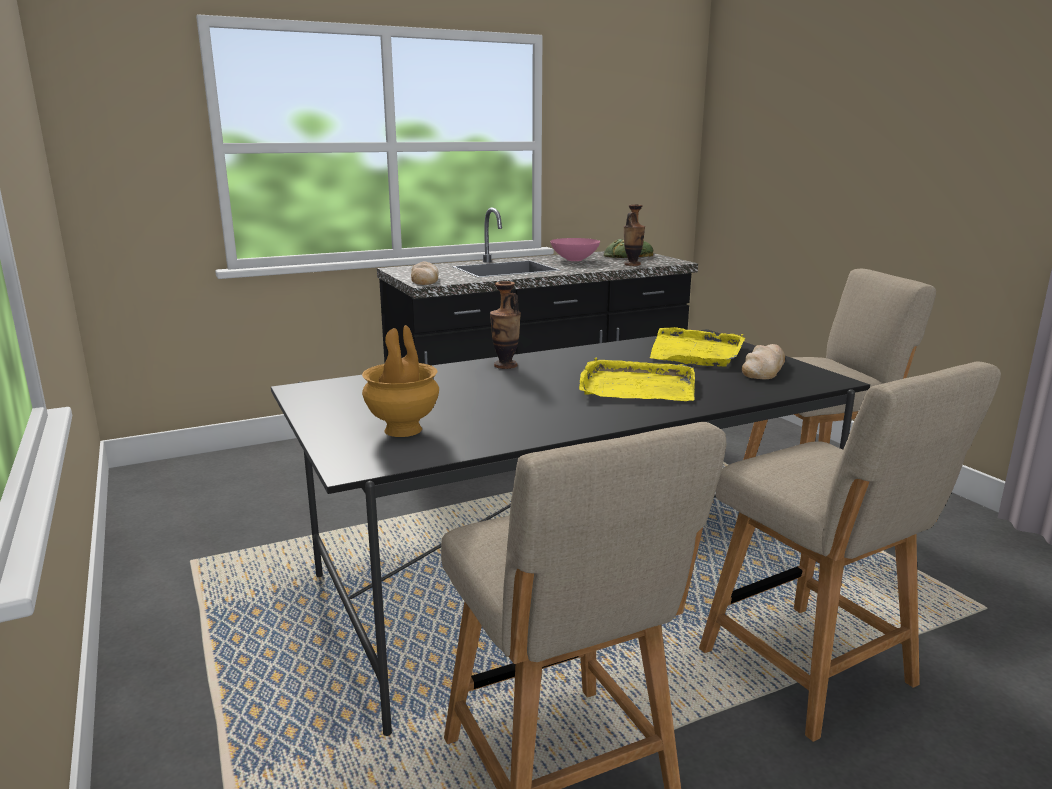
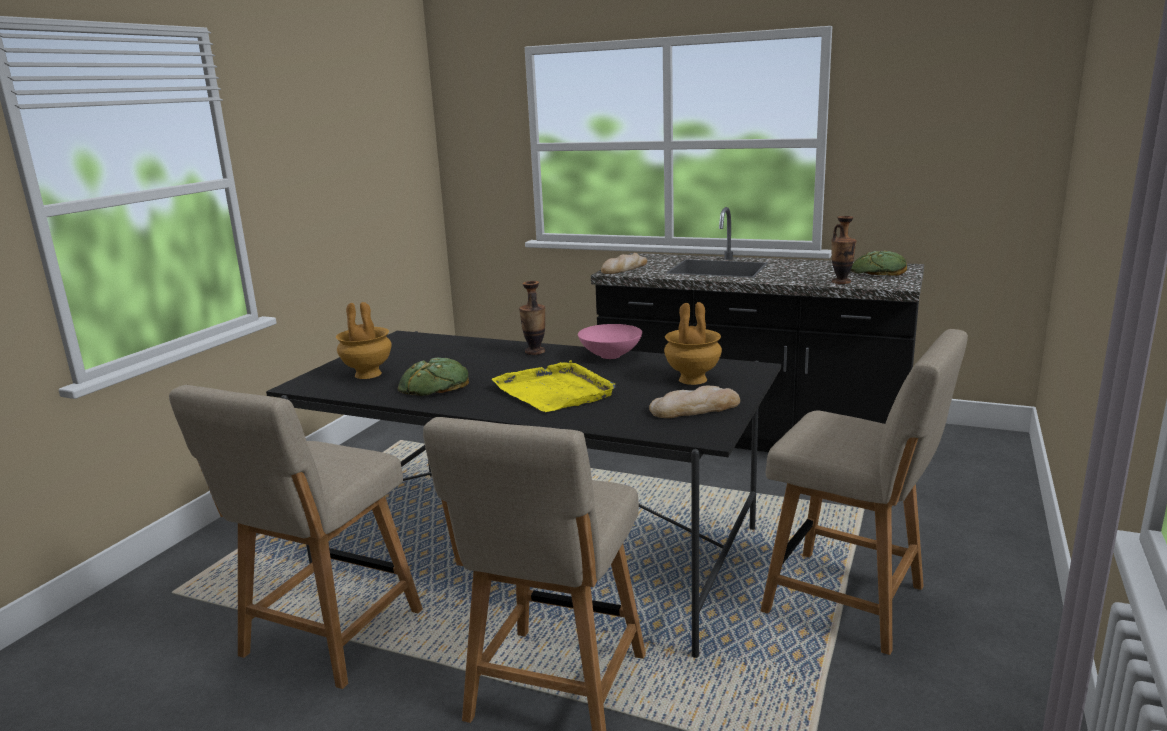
camera: 50 degrees right, 0 degrees up
(517, 415) = (435, 385): none -> bread
(574, 260) = (807, 268): pink bowl -> pink bowl (609, 355)
(695, 352) = (692, 380): yellow tray -> brown vase

